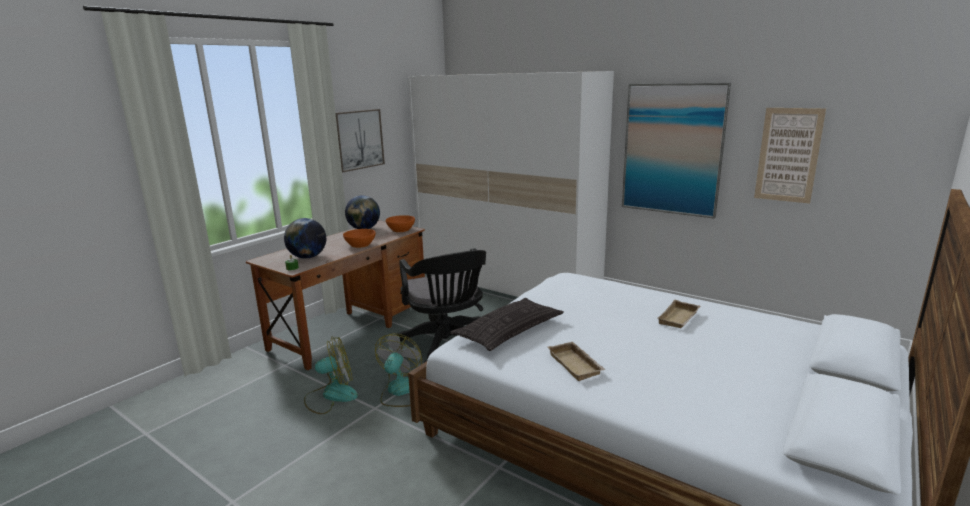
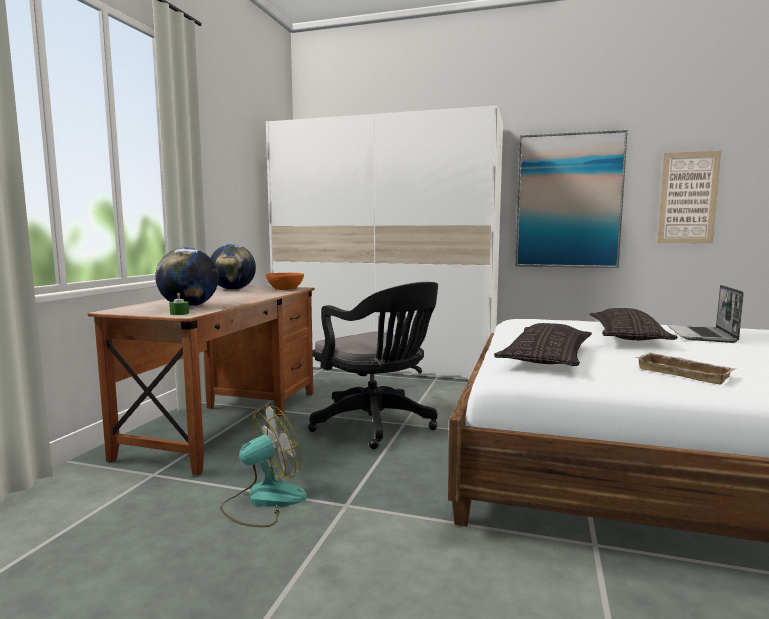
camera: 20 degrees left, 10 degrees down
(358, 139) = (216, 182): picture -> none
(360, 245) = (251, 297): orange bowl -> none
(401, 391) = (365, 480): fan -> none
(613, 311) = (627, 335): none -> pillow
(679, 319) = (702, 335): beige tray -> laptop

